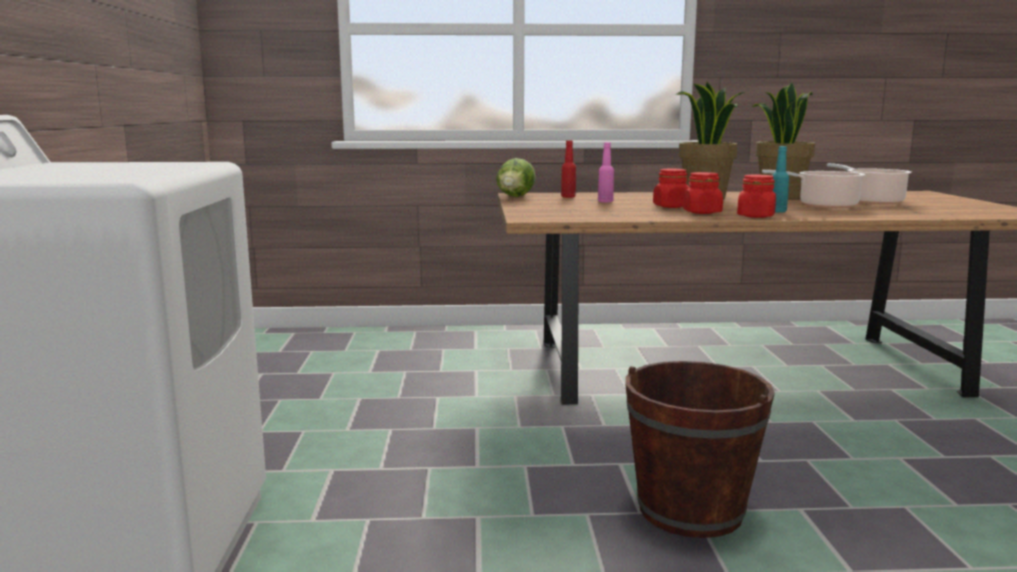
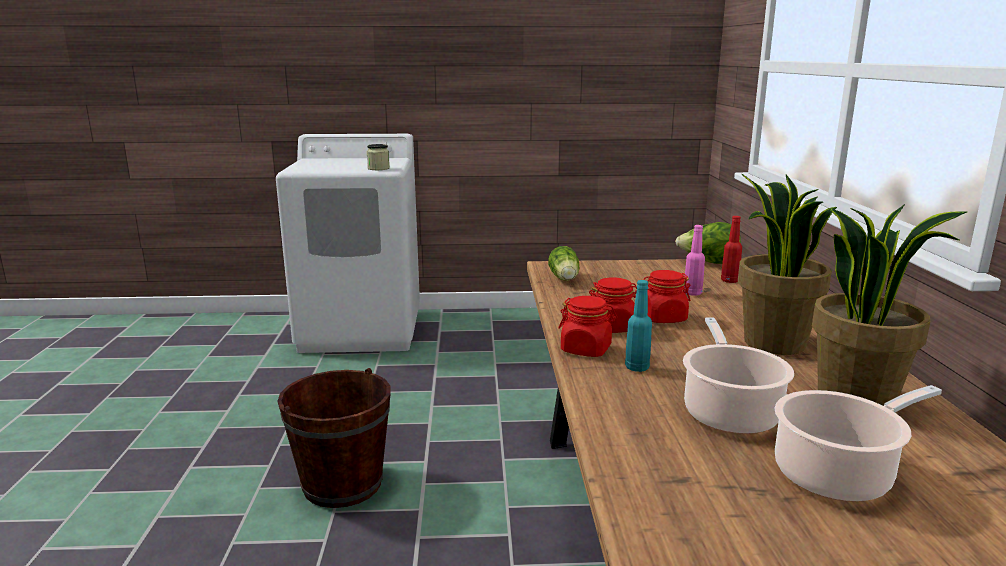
camera: 90 degrees right, 5 degrees up
(189, 164) = (378, 168): none -> jar
(575, 216) = (564, 279): none -> lettuce

